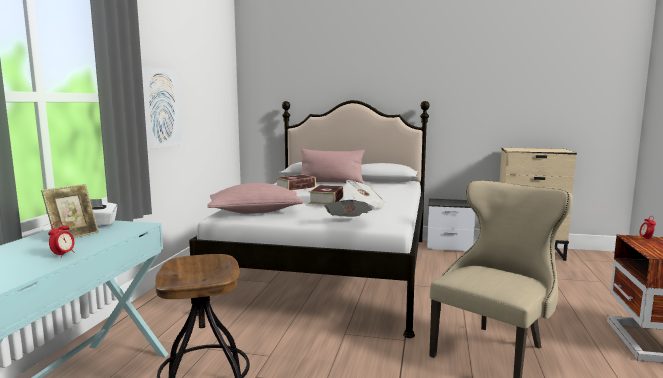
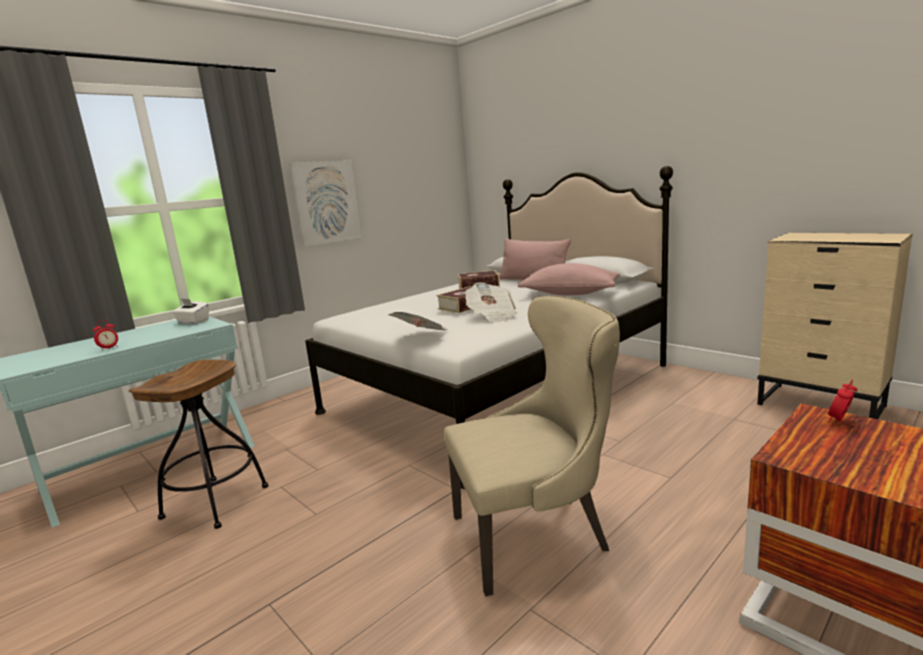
camera: 35 degrees right, 5 degrees up
(73, 236) = (155, 331): picture frame -> none
(255, 212) = (369, 316): pink pillow -> pink pillow (569, 294)
(450, 246) = (696, 378): nightstand -> none

